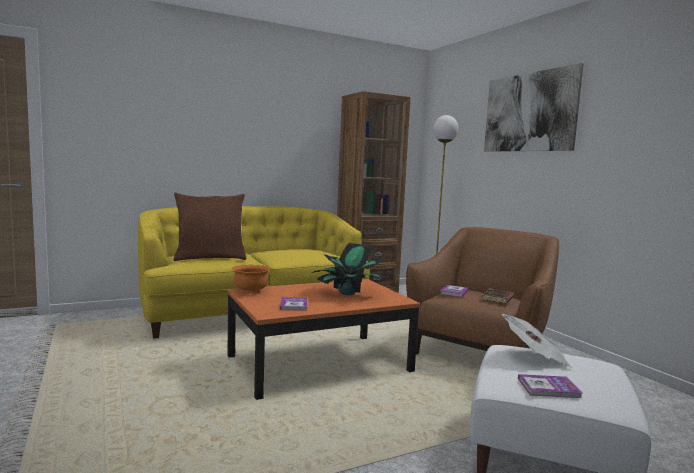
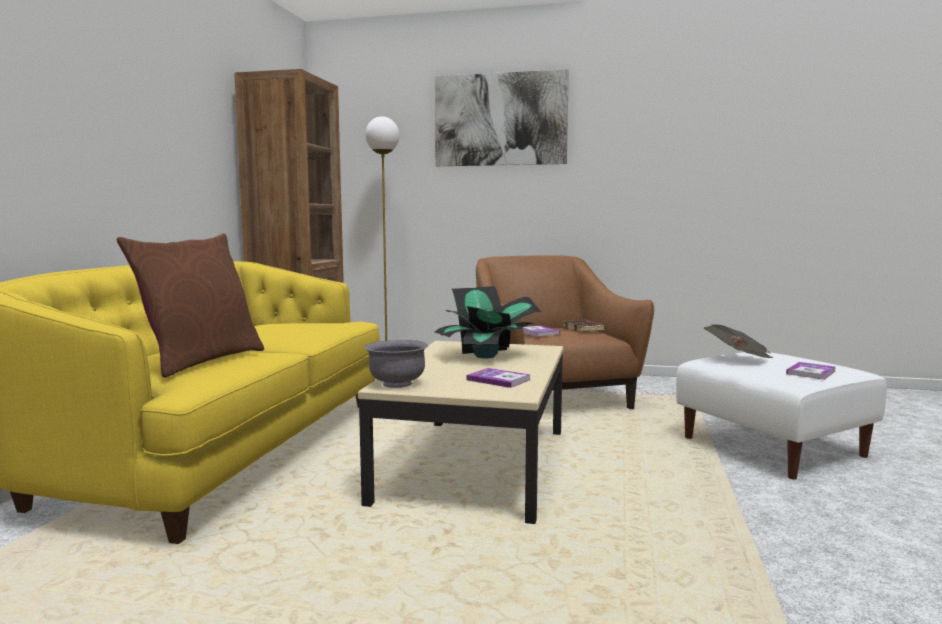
camera: 50 degrees left, 0 degrees up
(251, 291) = (397, 384): orange bowl -> grey bowl
(319, 364) = (475, 464): orange coffee table -> beige coffee table

